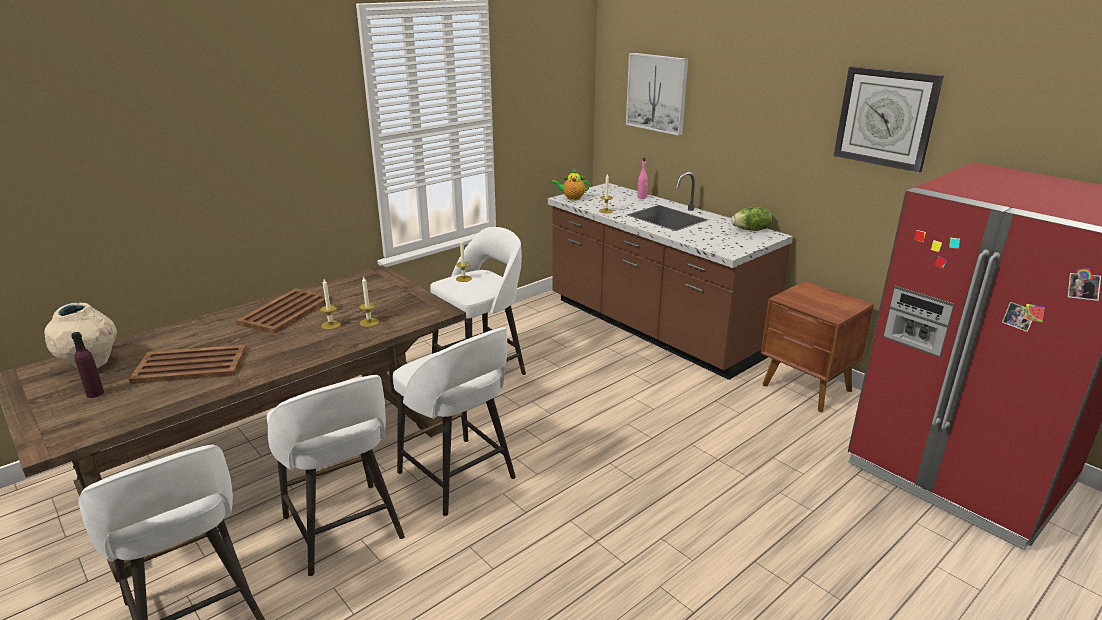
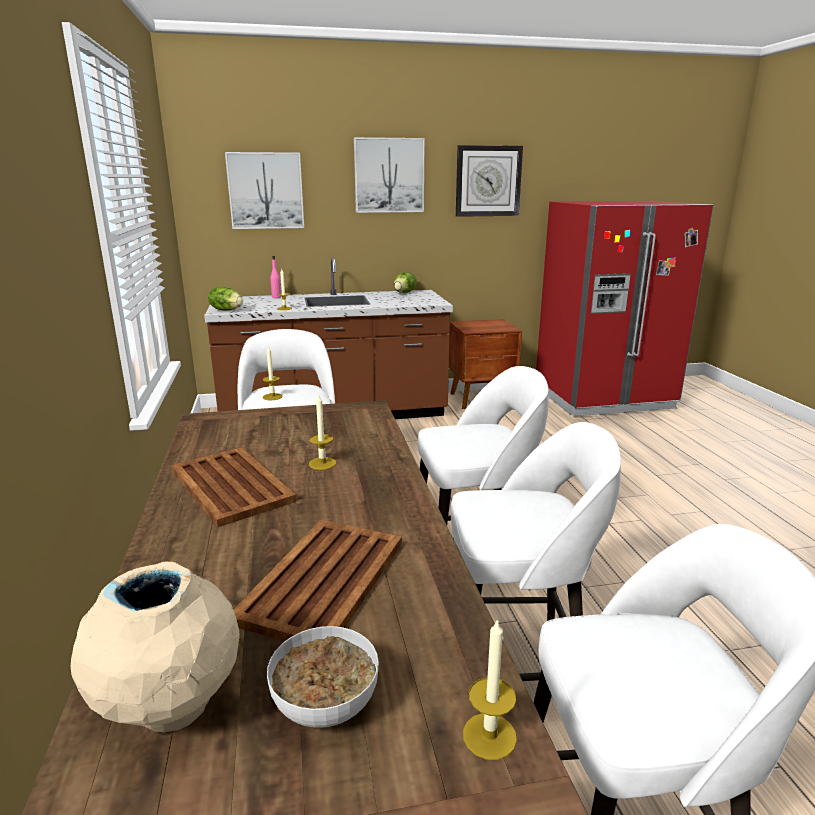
camera: 60 degrees left, 5 degrees down
(95, 393) = (327, 704): purple bottle -> bowl
(369, 322) = (347, 442): candle -> candle (489, 736)
(571, 198) = (227, 310): teapot -> lettuce
(767, 93) = (389, 175): none -> picture

